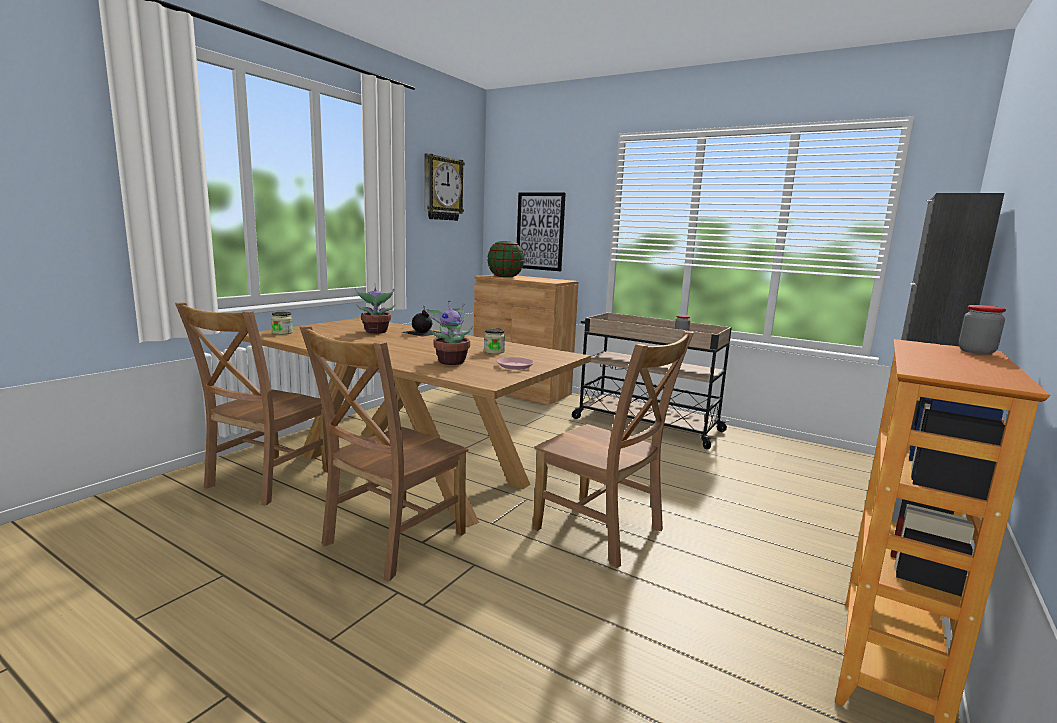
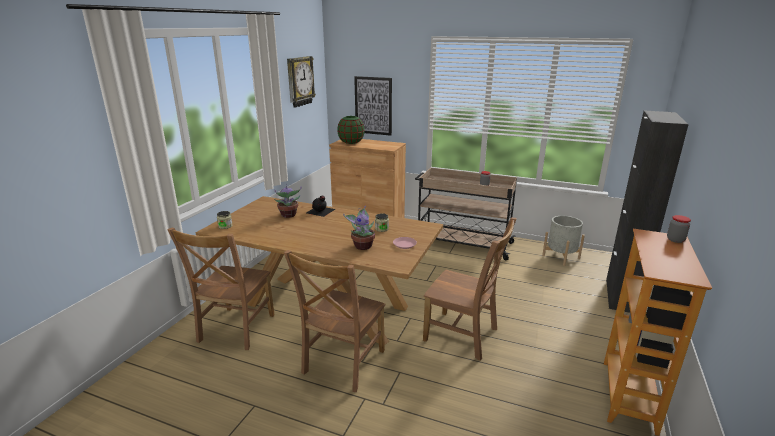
camera: 10 degrees left, 10 degrees up
(798, 455) = (561, 257): none -> grey planter

